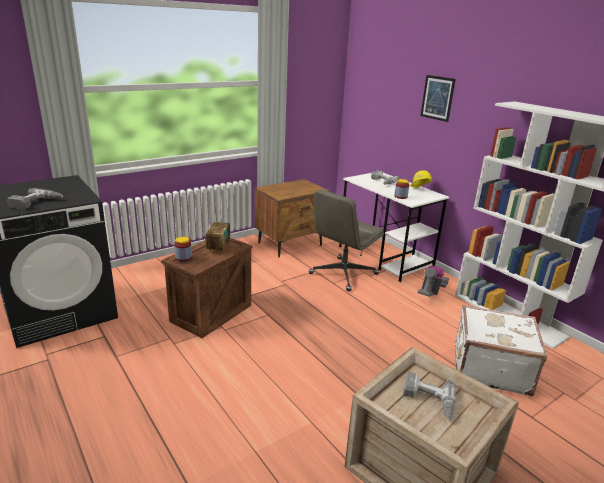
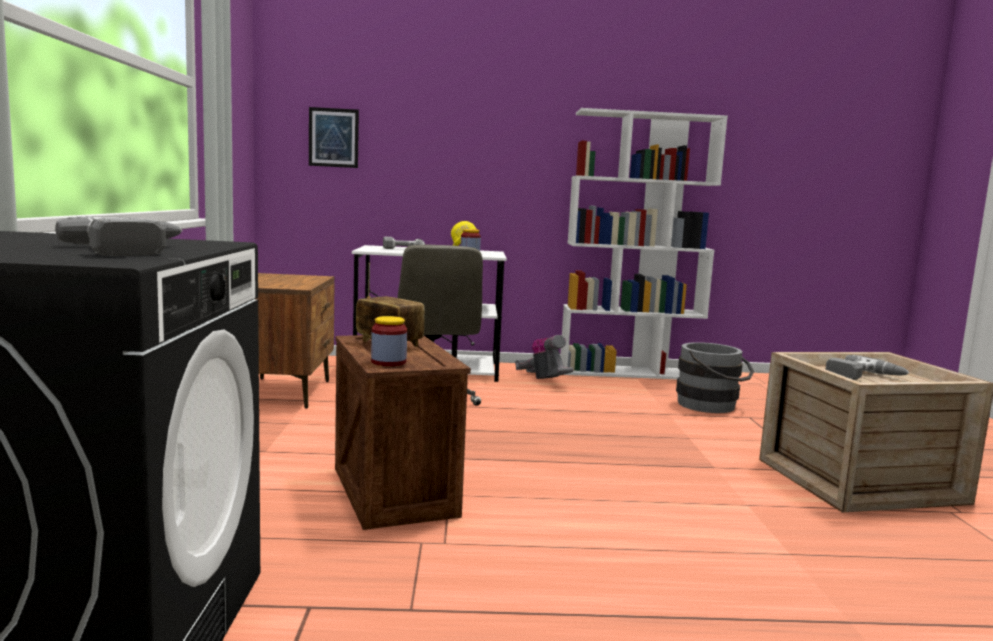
camera: 55 degrees left, 15 degrees down
(437, 98) = (457, 120): picture -> picture (333, 137)
(490, 368) = (711, 406): white suitcase -> grey bucket

